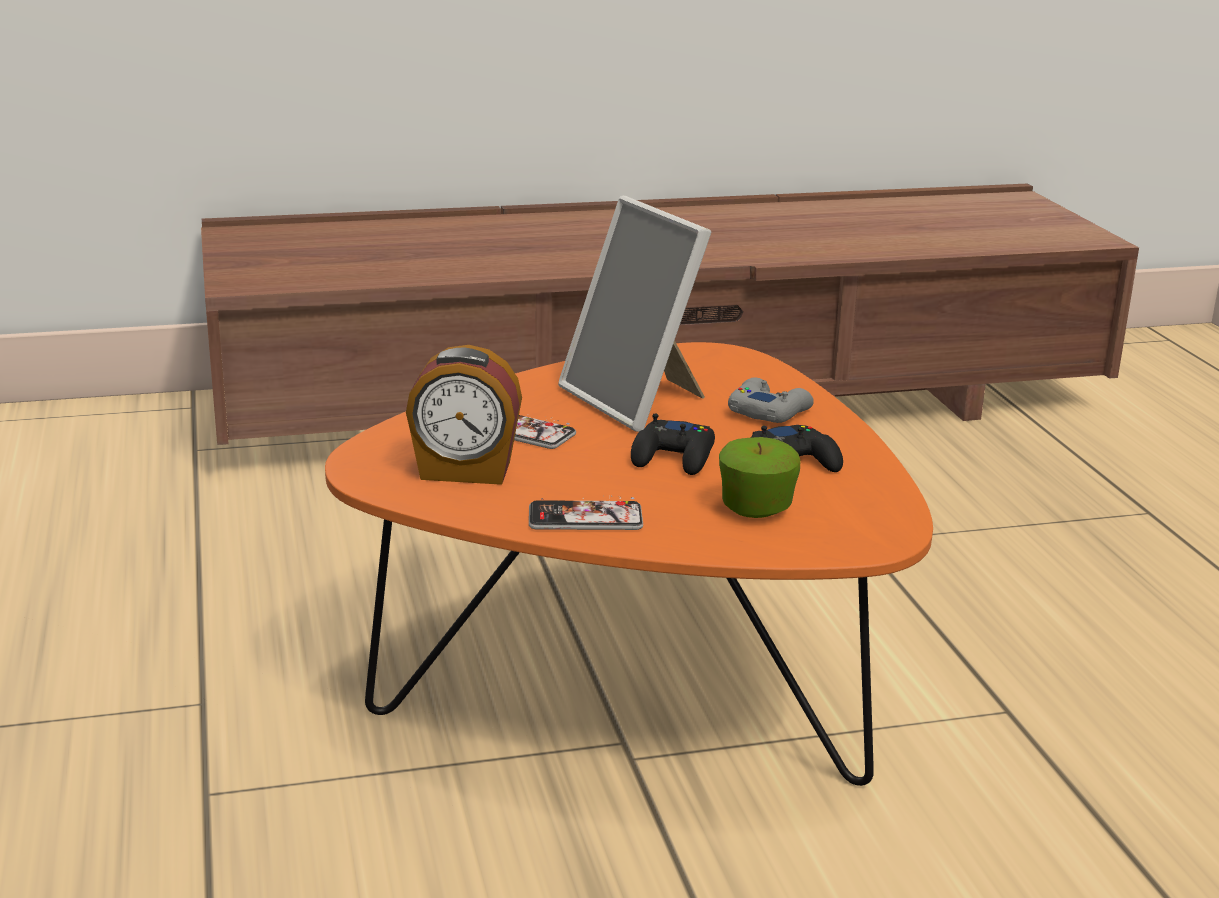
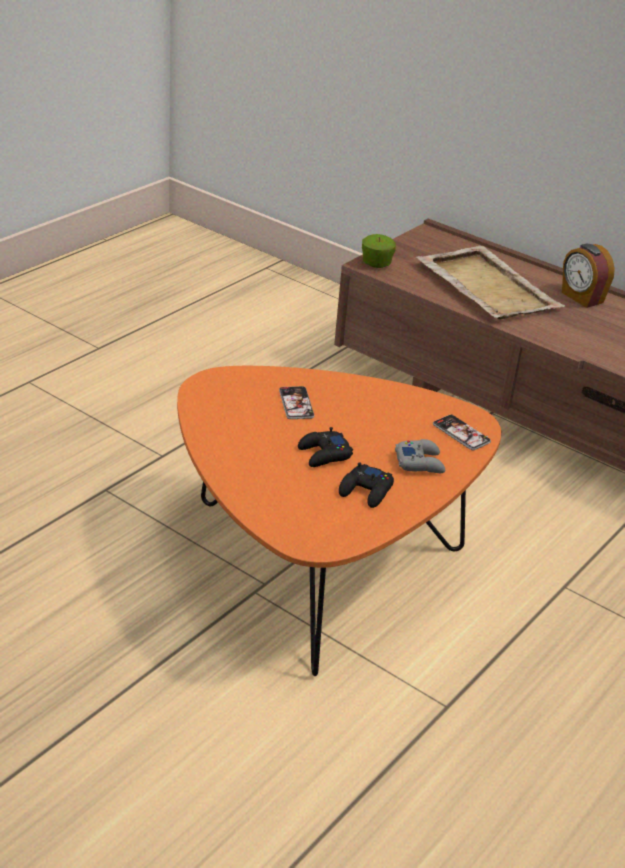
camera: 50 degrees right, 10 degrees up
(415, 252) = (486, 286): none -> beige tray
(465, 472) = (234, 406): alarm clock -> alarm clock (581, 298)
(585, 518) = (228, 455): phone -> phone (461, 433)
(637, 401) = (376, 420): picture frame -> none
(755, 509) = (296, 497): apple -> apple (376, 264)

